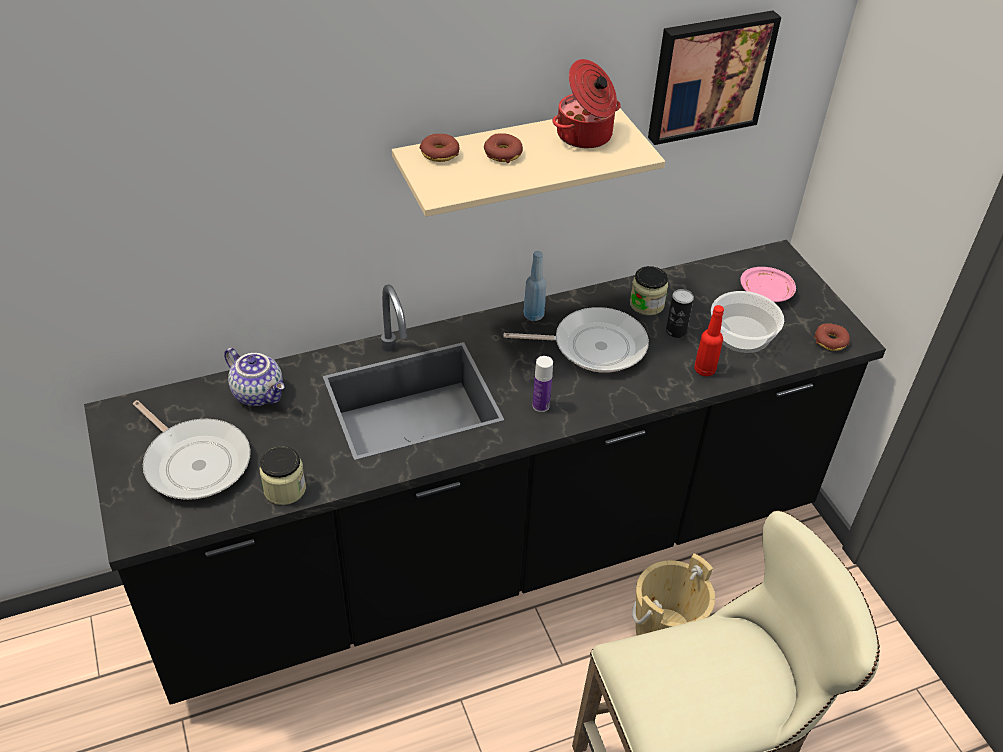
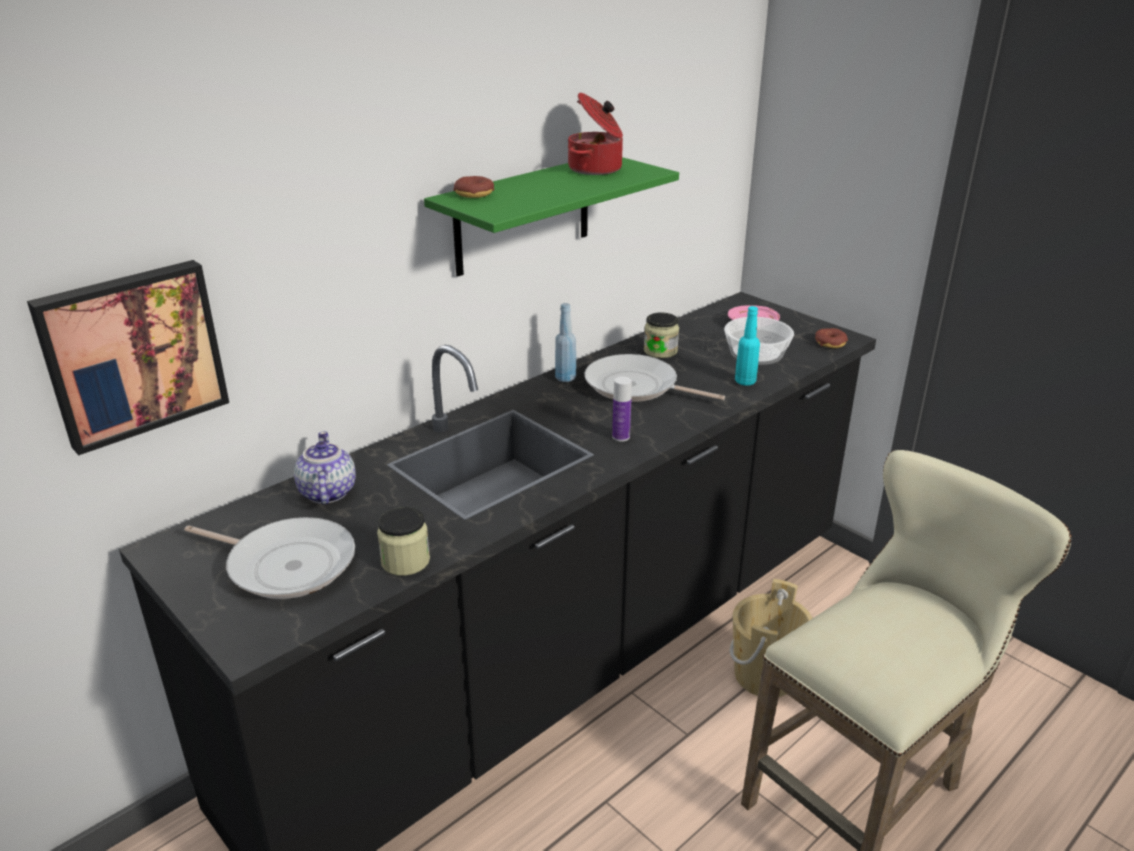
camera: 20 degrees left, 15 degrees down
(259, 393) = (326, 492): teapot -> teapot turned 120 degrees counterclockwise
(503, 154) = (533, 186): donut -> none
(507, 163) = (523, 215): beige shelf -> green shelf
(593, 346) = (636, 387): frying pan -> frying pan turned 135 degrees counterclockwise
(676, 331) = (700, 363): can -> none
(704, 370) = (745, 381): red bottle -> turquoise bottle
(709, 75) = (670, 122): picture -> picture (132, 353)

